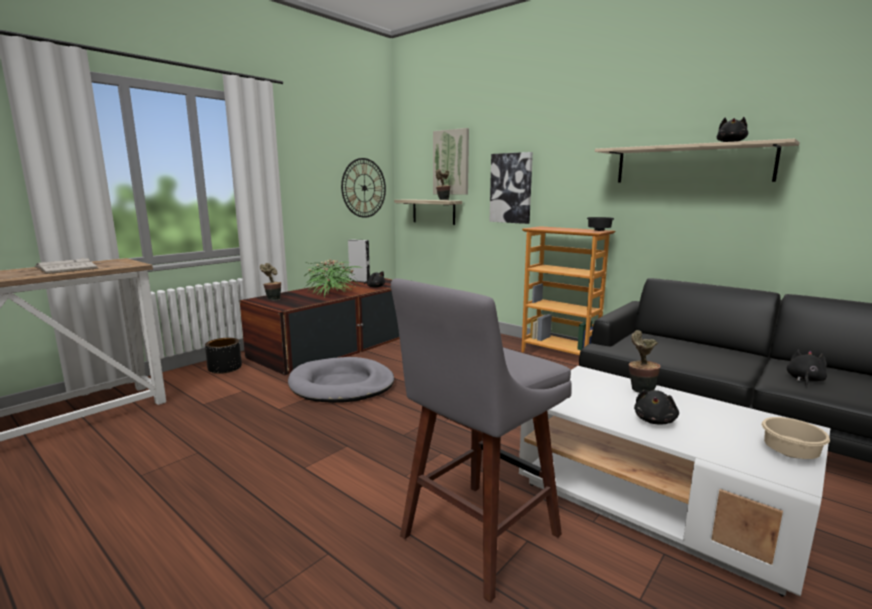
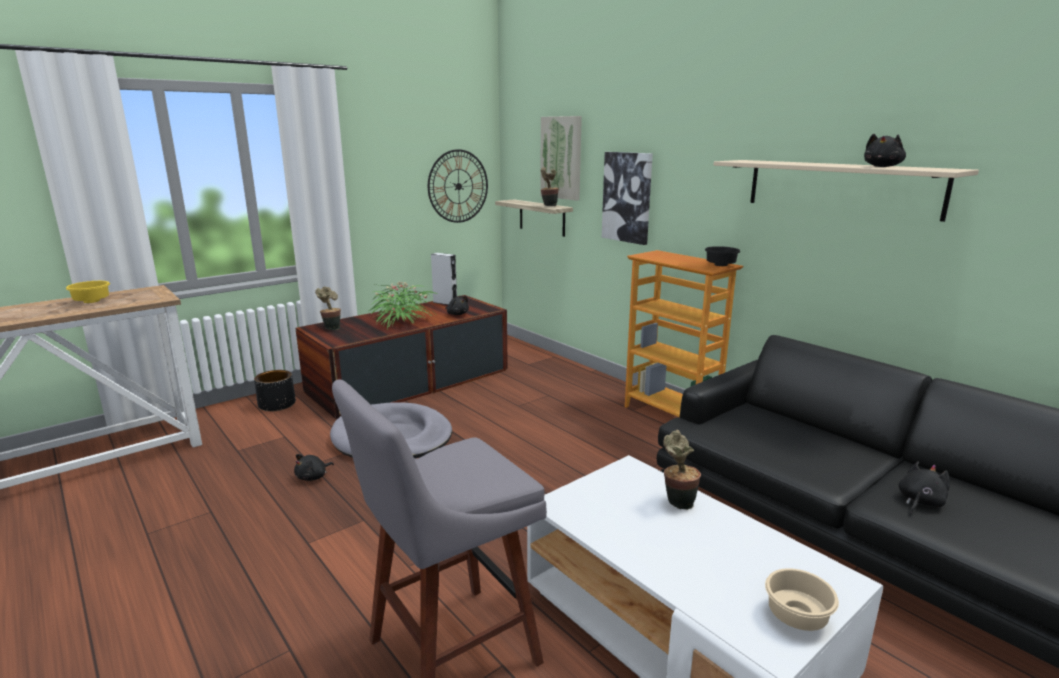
camera: 10 degrees right, 5 degrees up
(66, 268) = (93, 302): white book -> yellow bowl
(655, 420) = (664, 549): black plush toy -> black plush toy (313, 477)

